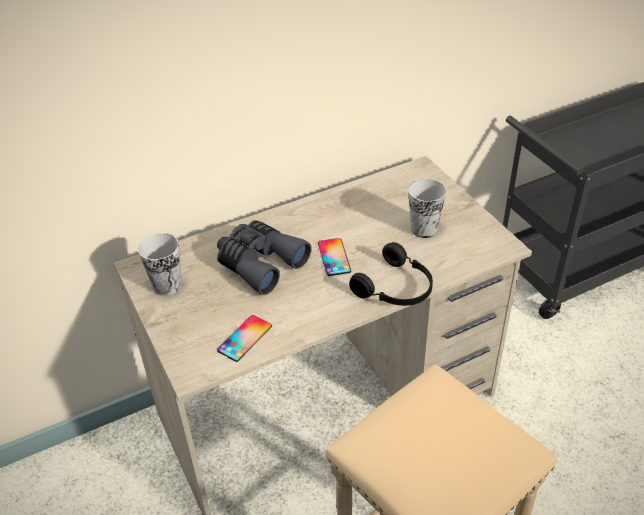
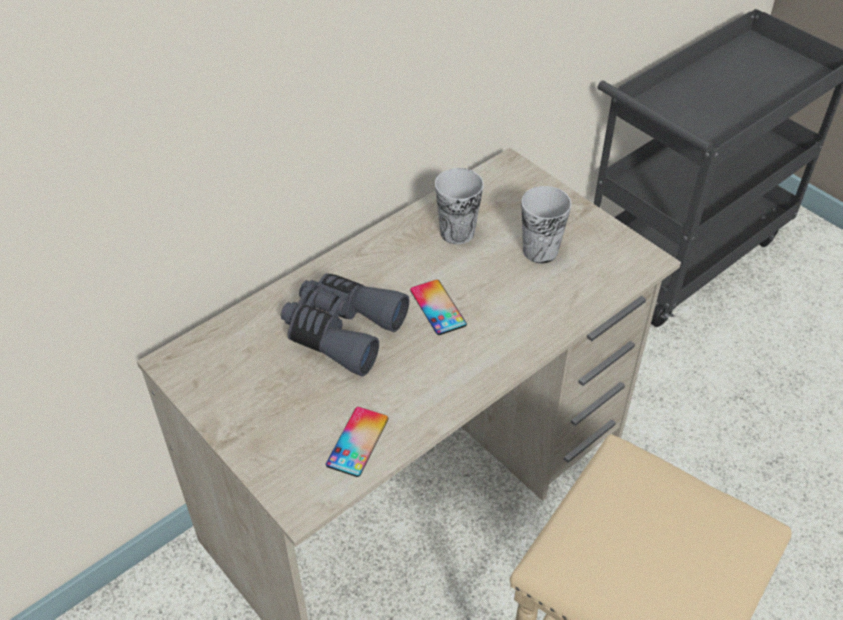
camera: 15 degrees left, 5 degrees up
(167, 285) = (225, 383): cup -> cup (457, 232)
(396, 288) = (531, 339): black headphones -> none

